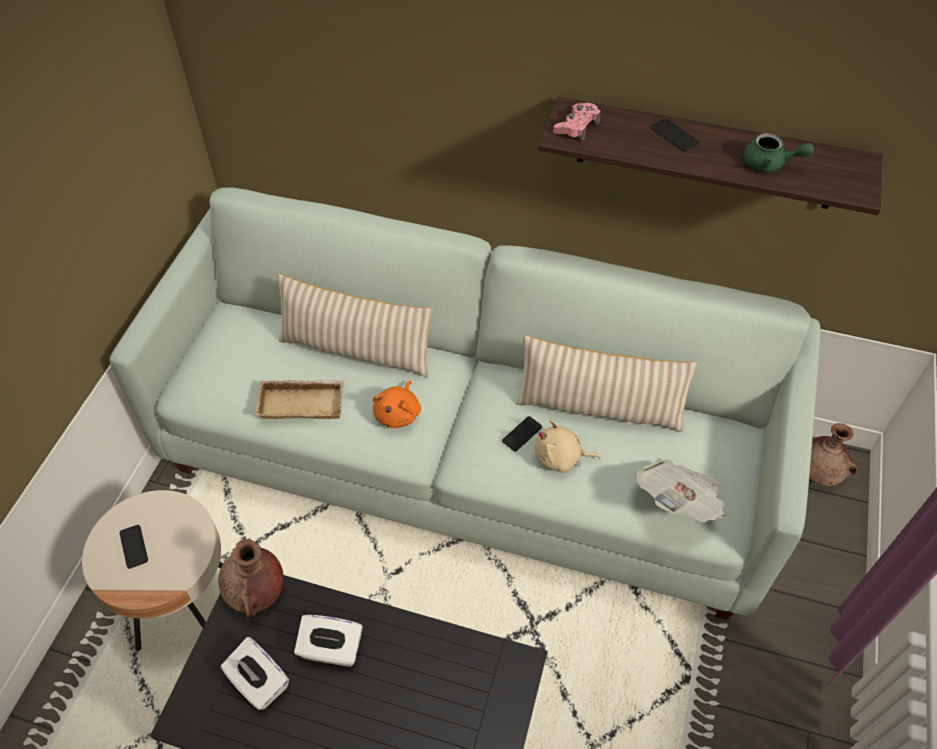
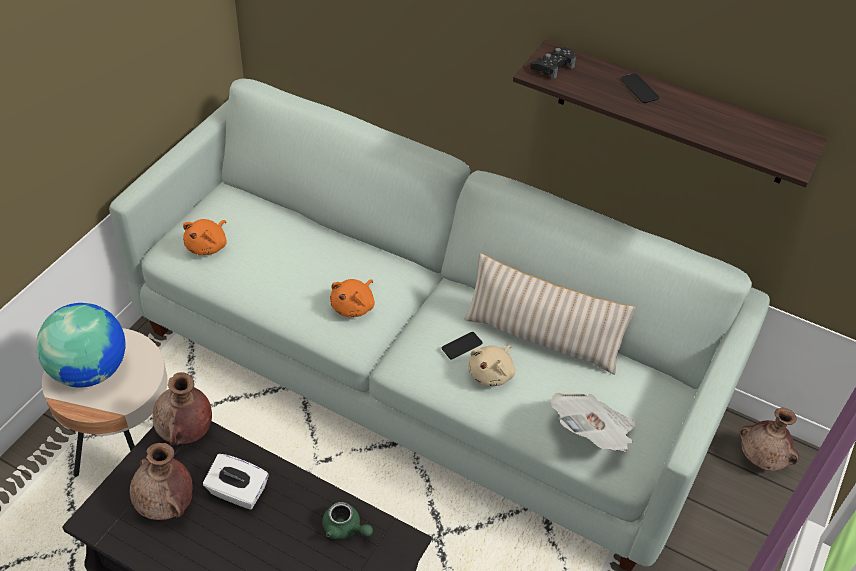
camera: 10 degrees right, 5 degrees down
(134, 546) = (90, 370): phone -> globe
(225, 377) = (208, 246): none -> orange plush toy
(259, 682) = (166, 505): white tissue box -> brown vase
(303, 402) = (271, 279): beige tray -> none
(356, 350) = (331, 245): beige pillow -> none
(560, 457) = (492, 373): beige plush toy -> beige plush toy turned 75 degrees counterclockwise
(576, 127) = (553, 67): pink game controller -> black game controller
(769, 164) = (718, 127): green teapot -> green teapot (345, 529)

